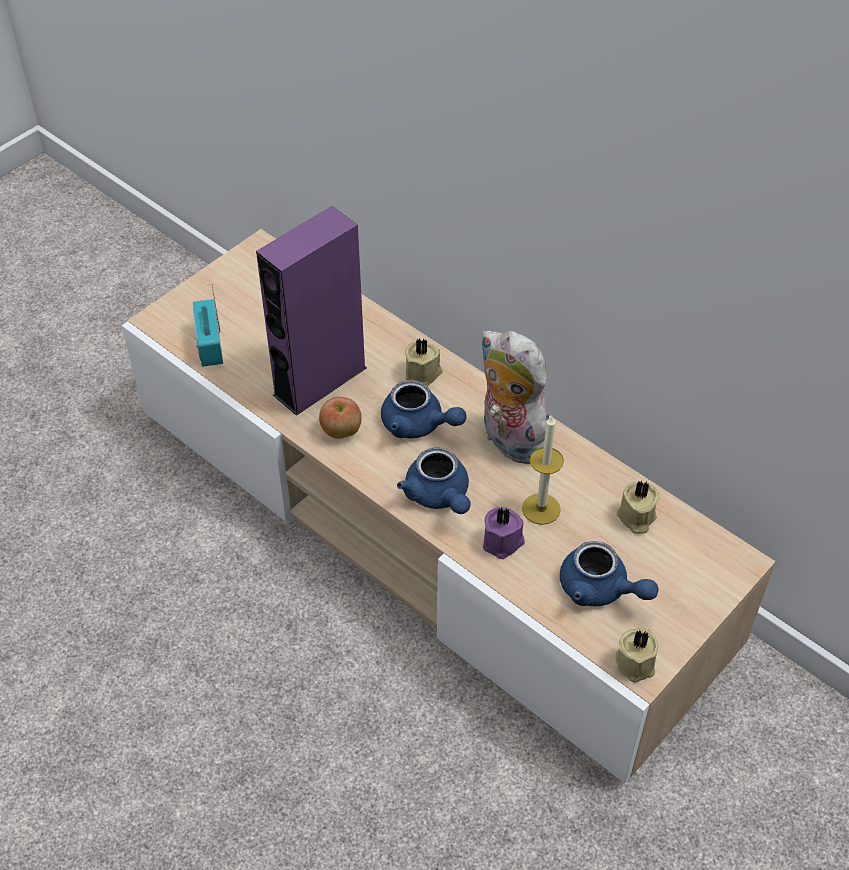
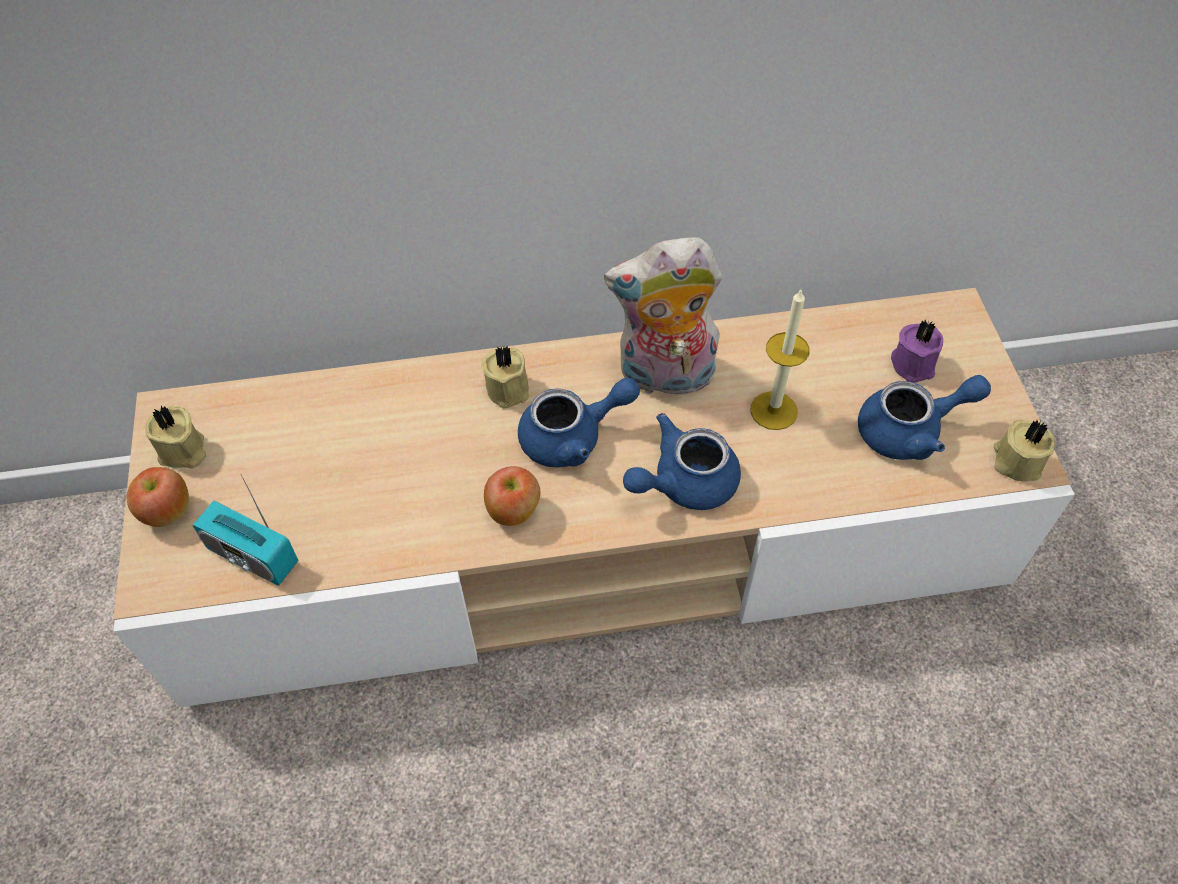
camera: 50 degrees left, 5 degrees up
(203, 294) = (168, 512): none -> apple
(320, 381) = (423, 484): purple speaker -> none
(439, 496) = (683, 483): blue teapot -> blue teapot turned 135 degrees clockwise
(503, 542) = (790, 468): purple candle -> purple candle (914, 363)
(636, 518) = (846, 347): beige candle -> beige candle (183, 452)

